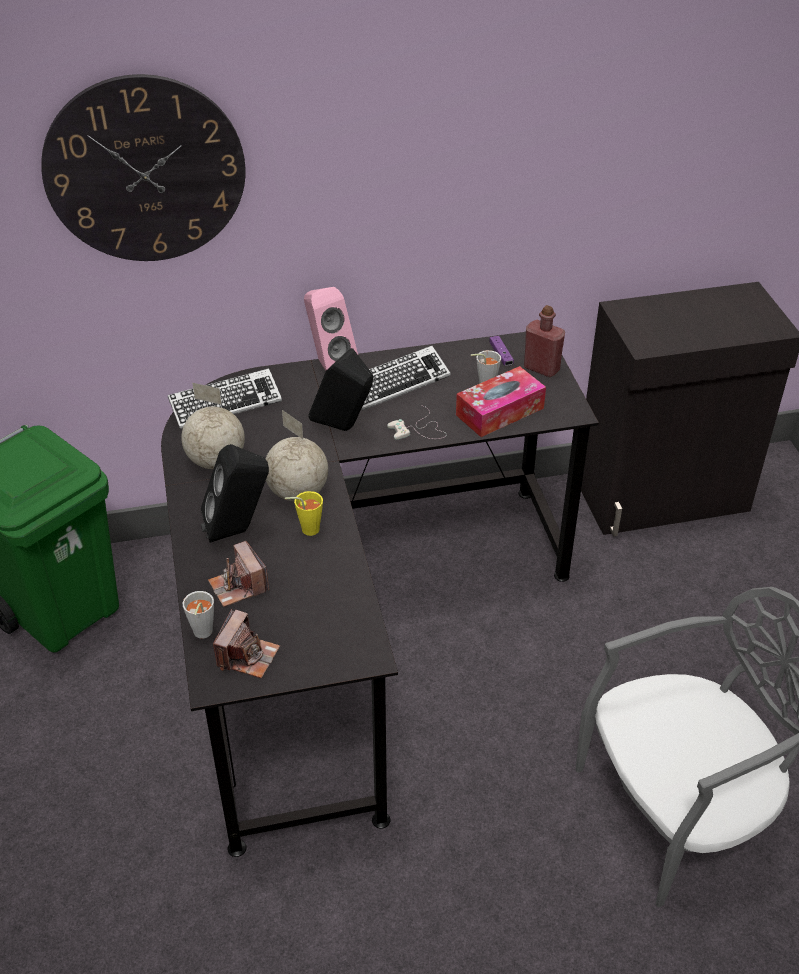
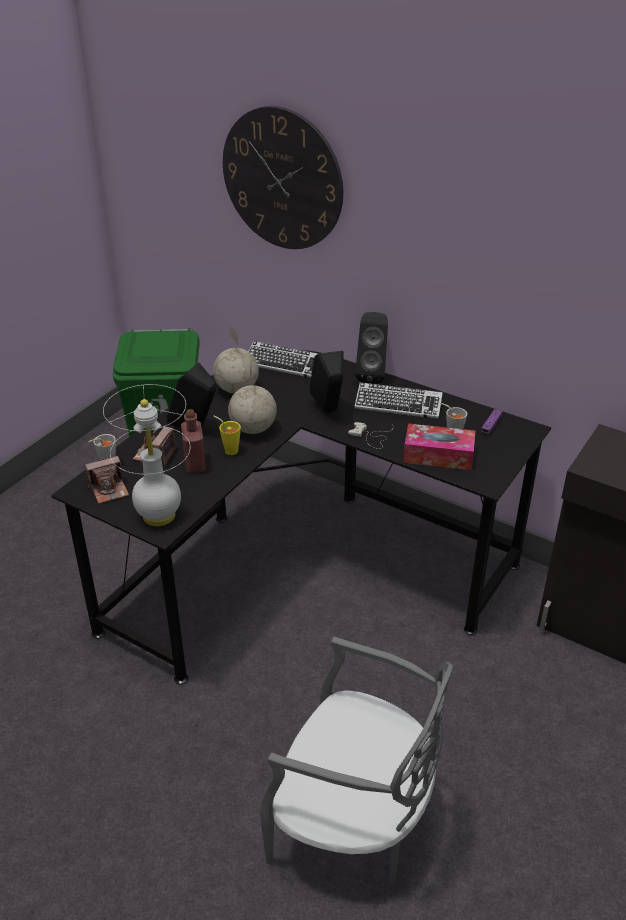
camera: 45 degrees right, 5 degrees down
(328, 366) = (372, 375): pink speaker -> black speaker
(340, 644) = (158, 515): none -> white table lamp
(541, 368) = (507, 447): red bottle -> red bottle (195, 464)

